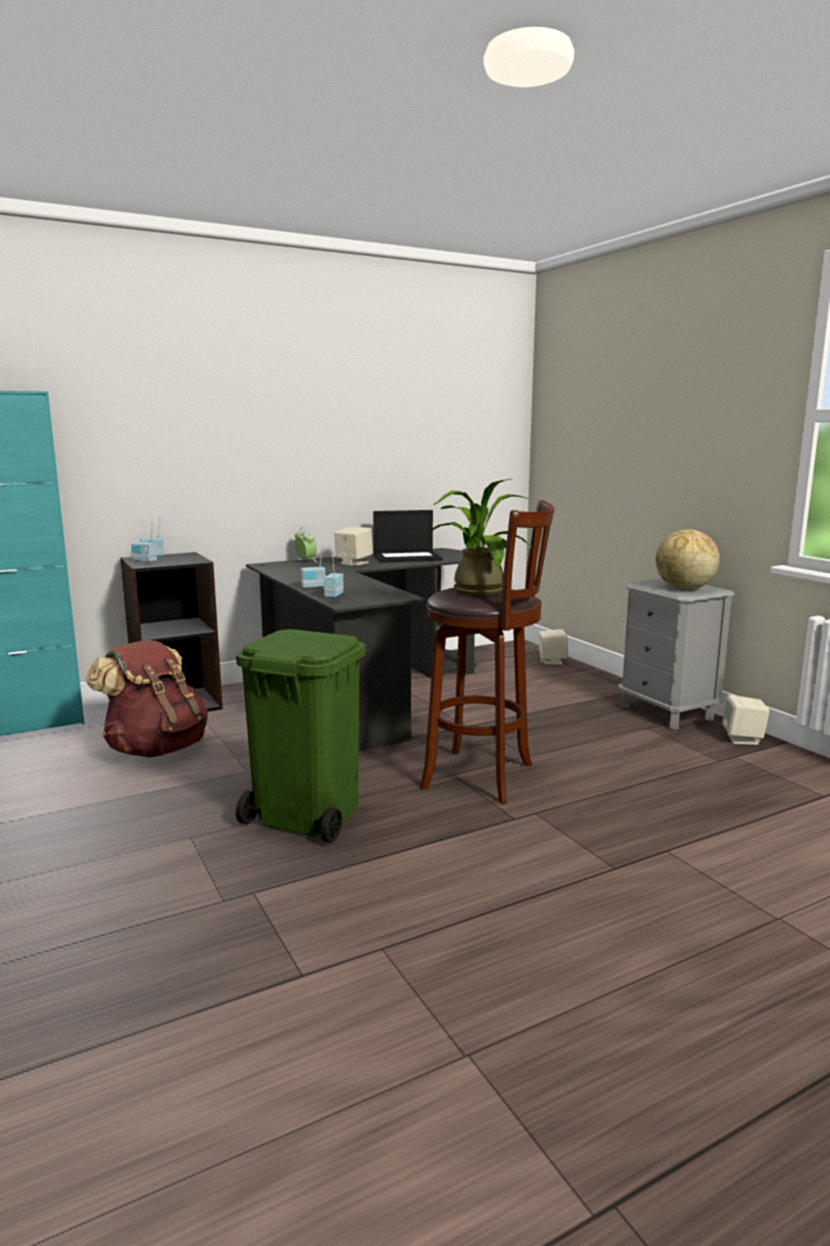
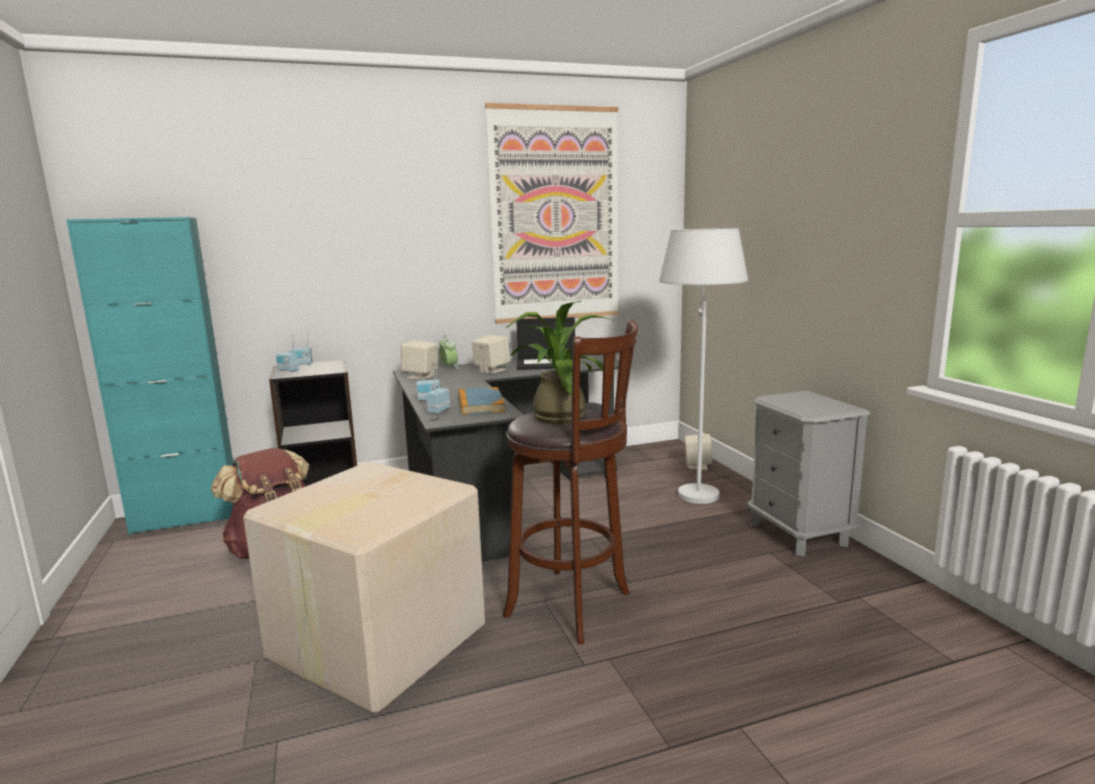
camera: 10 degrees right, 0 degrees up
(305, 815) = (375, 642): green trash can -> cardboard box
(370, 590) = (480, 404): none -> book
(410, 405) = (555, 216): none -> picture
(558, 679) = (696, 487): none -> white floor lamp
(684, 589) = (813, 407): globe -> none
(743, 739) = (875, 573): beige speaker -> beige speaker (421, 376)

